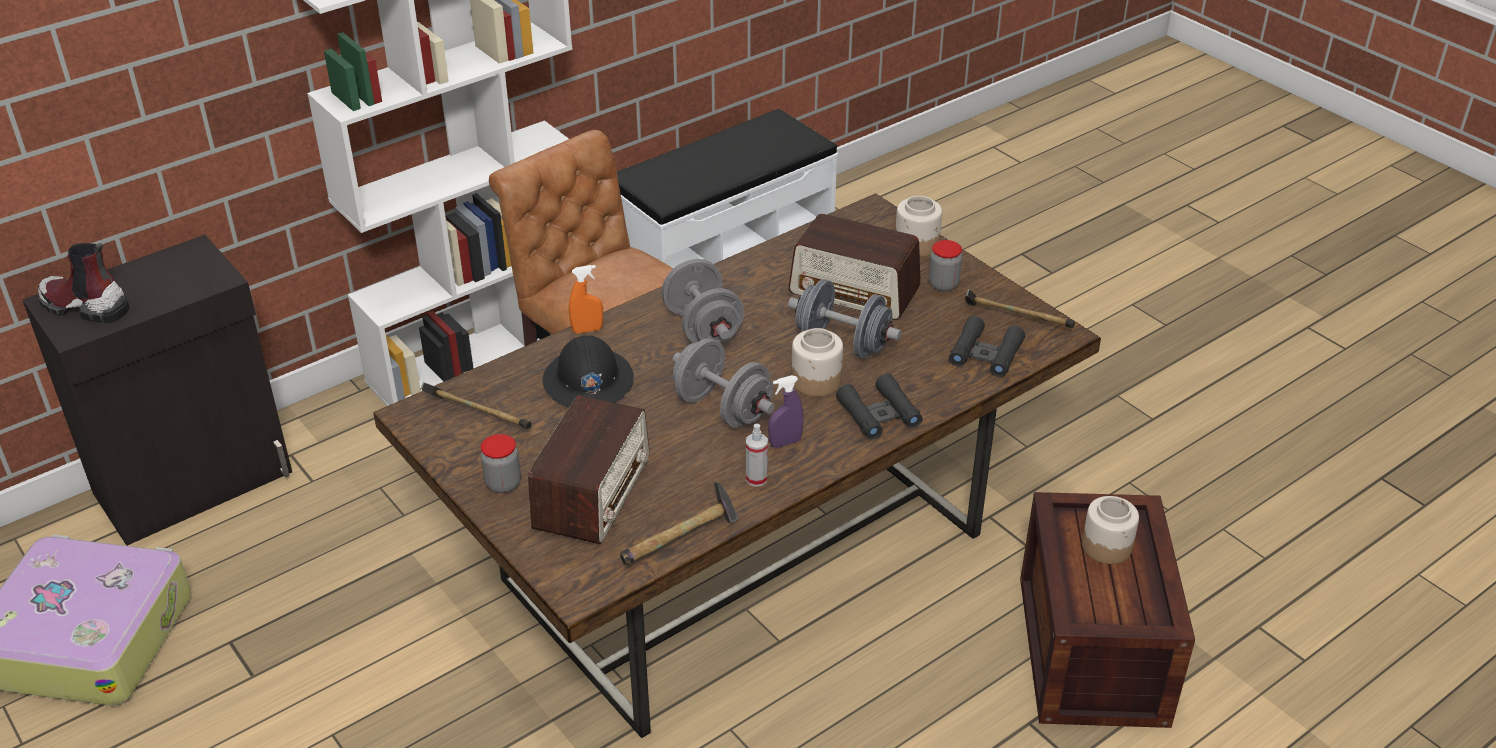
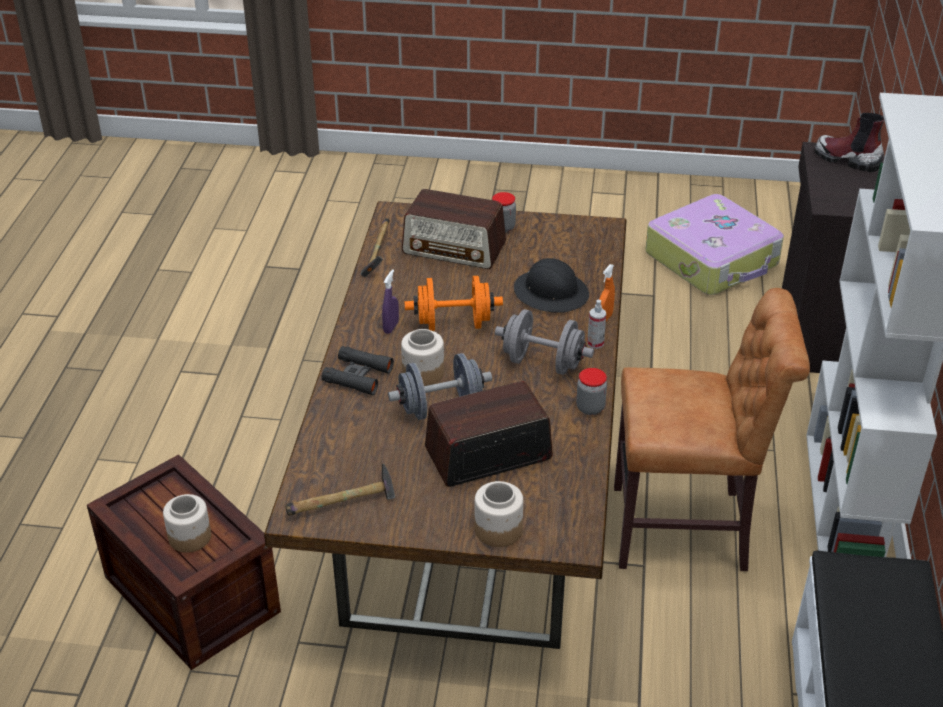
camera: 135 degrees right, 0 degrees up
(84, 307) = (847, 159): boot -> boot turned 120 degrees counterclockwise
(477, 416) = (573, 244): hammer -> none
(592, 492) = (454, 248): radio -> radio turned 45 degrees counterclockwise
(722, 408) = (453, 324): grey dumbbell -> orange dumbbell
(756, 479) = (380, 301): spray bottle -> spray bottle (595, 343)
(943, 284) = (432, 503): jar -> jar (590, 408)
(985, 354) = (336, 462): black binoculars -> none

